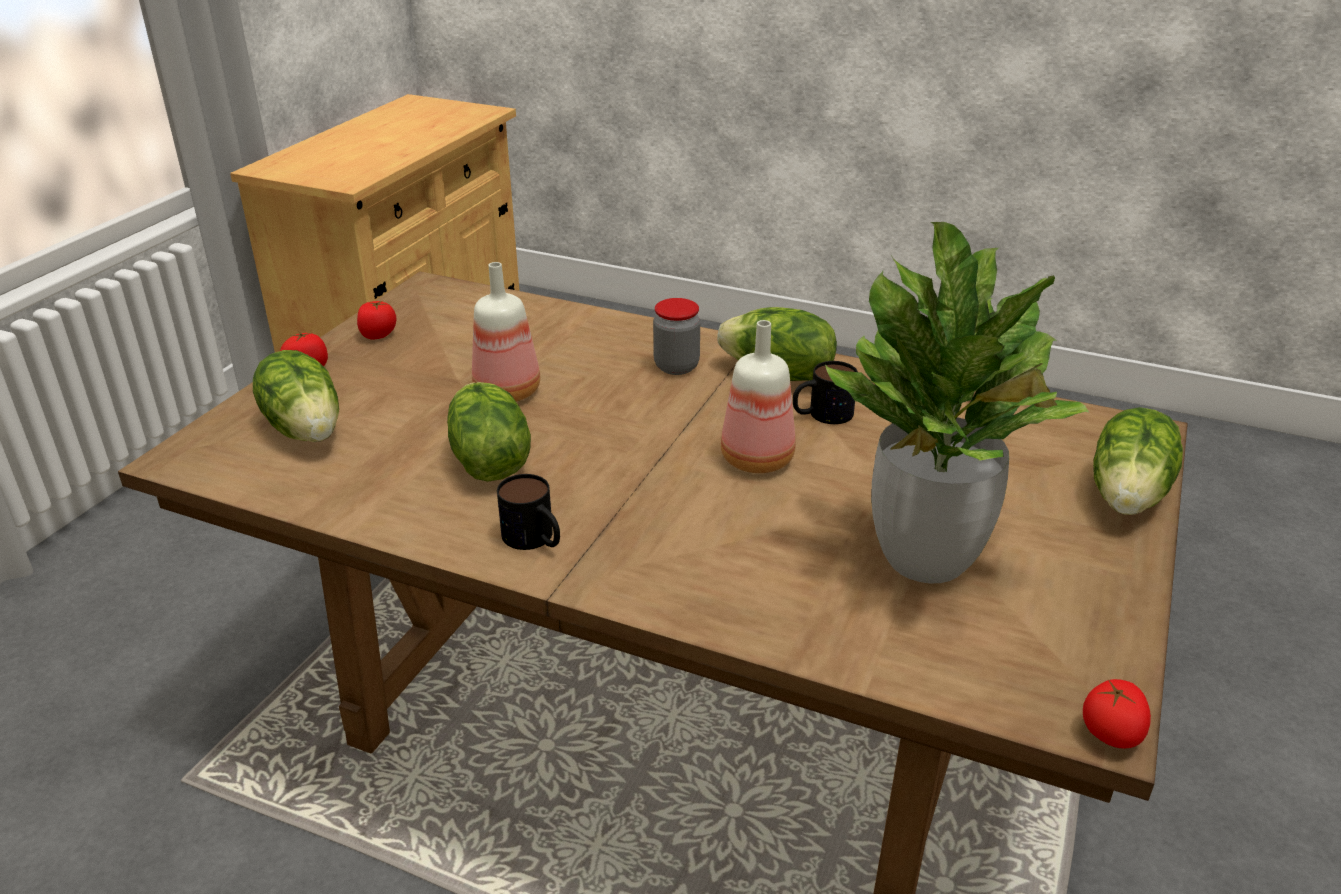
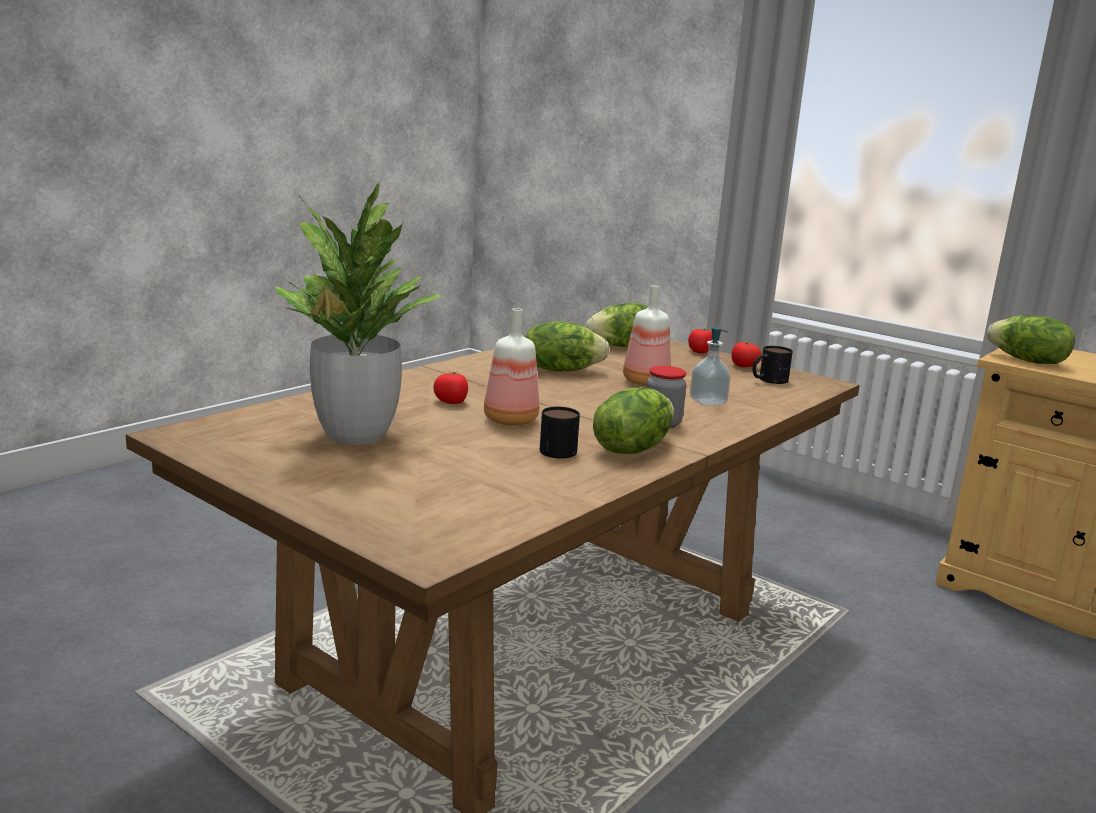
camera: 105 degrees right, 15 degrees down
(535, 540) = (473, 369): mug -> mug (768, 380)
(566, 347) = (707, 401): none -> soap dispenser
(1110, 733) = (166, 435): tomato -> tomato (451, 402)
(1129, 495) = (344, 514): lettuce -> lettuce (1027, 361)

